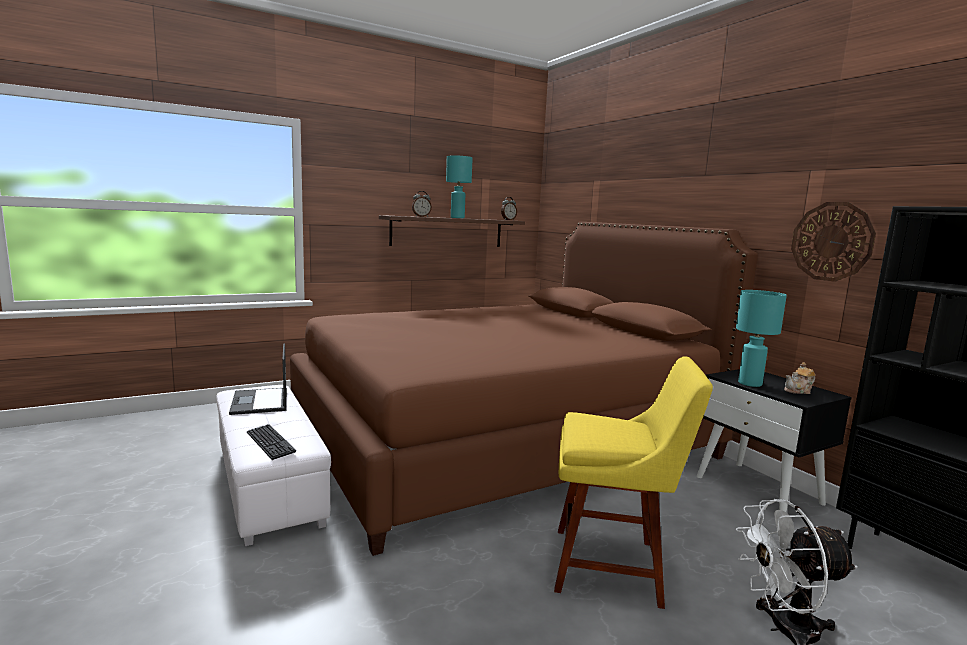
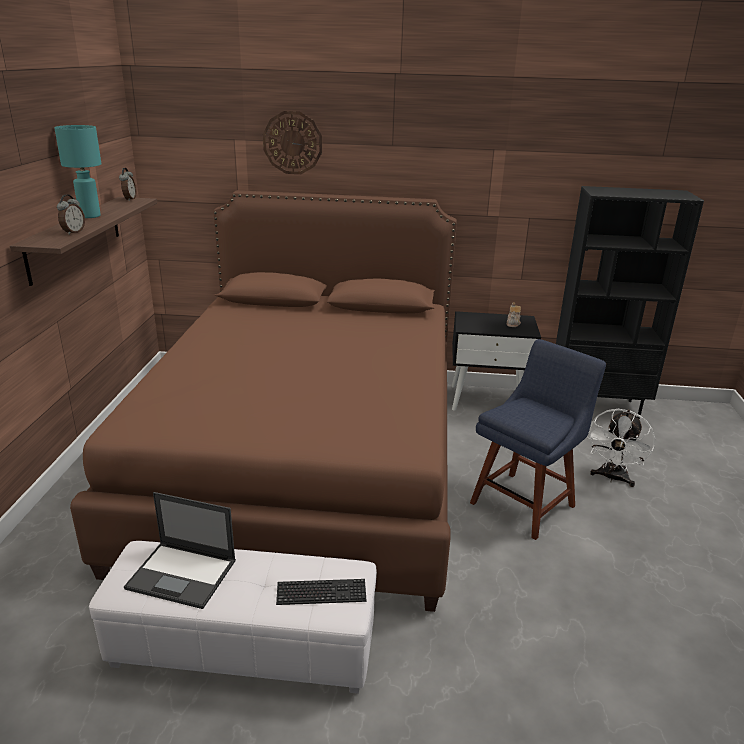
camera: 55 degrees left, 15 degrees up
(613, 566) = (525, 502): yellow chair -> blue chair
(749, 383) = (487, 329): turquoise table lamp -> none
(831, 241) = (514, 207): wall clock -> wall clock (292, 143)

